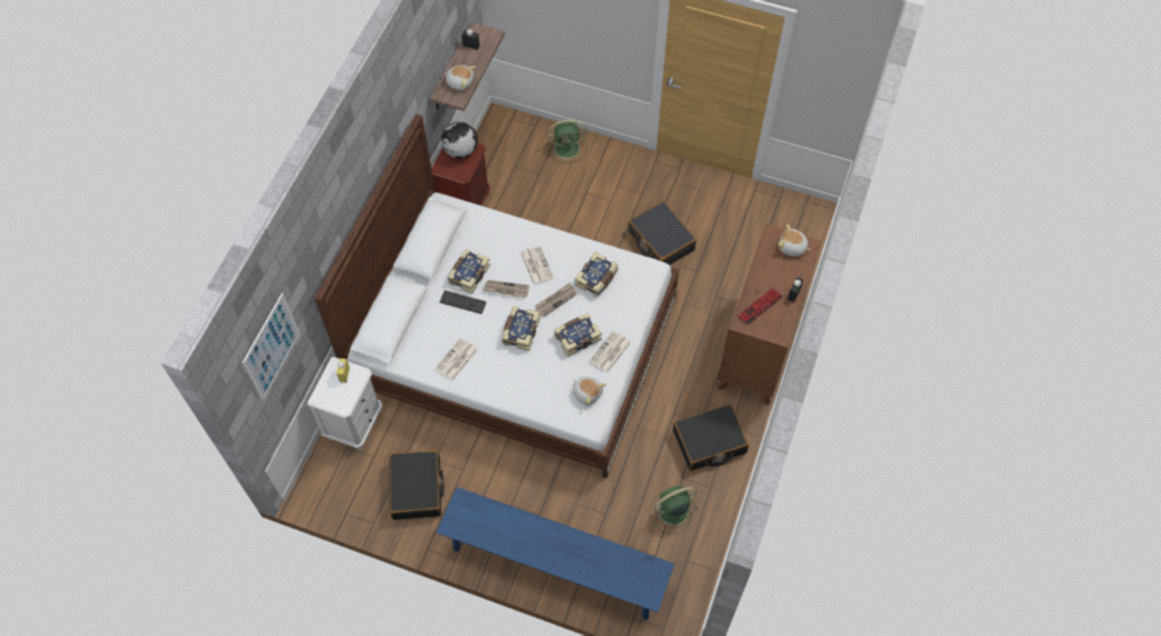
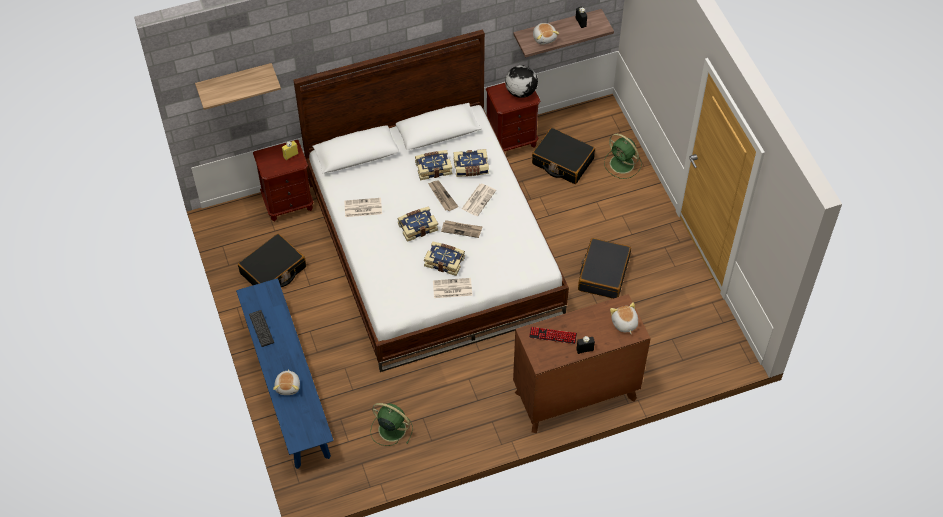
camera: 50 degrees right, 5 degrees down
(271, 346) = (235, 82): picture -> shelf
(354, 423) = (288, 203): white nightstand -> brown nightstand
(463, 302) = (409, 180): keyboard -> keyboard (261, 328)
(587, 393) = (408, 297): plush toy -> plush toy (288, 386)
(597, 279) = (503, 241): book -> book (471, 168)
(709, 442) = (466, 416): black suitcase -> black suitcase (562, 161)

